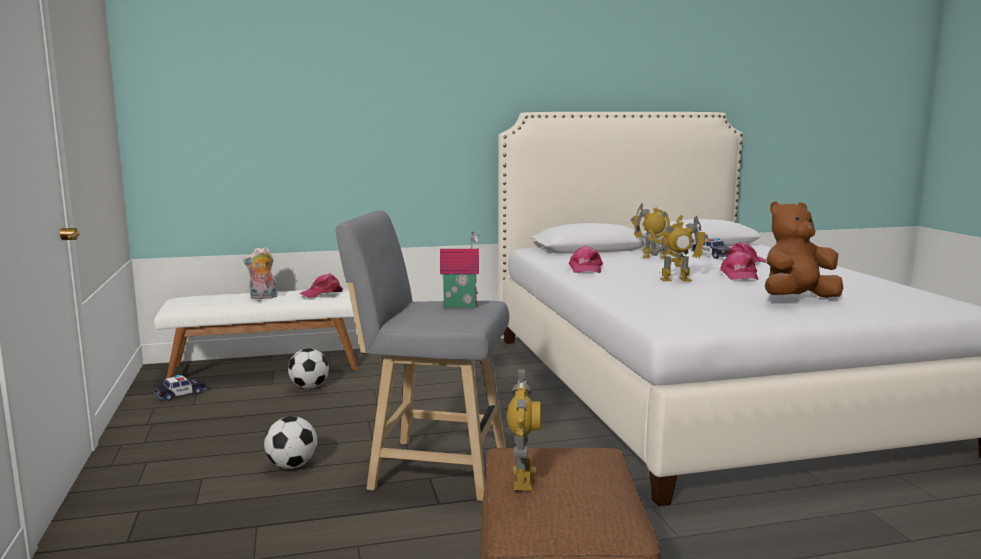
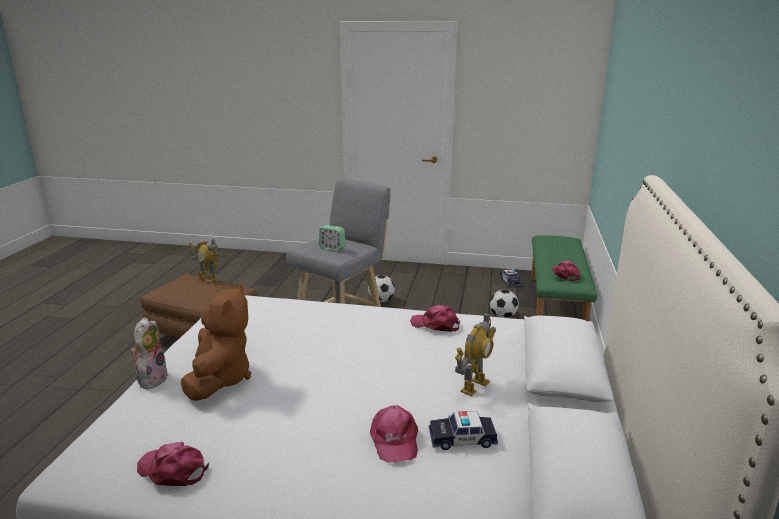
camera: 115 degrees right, 10 degrees up
(263, 297) = (560, 257): plush toy -> plush toy (152, 378)
(265, 367) = (556, 306): white bench -> green bench
(460, 305) = (332, 248): toy house -> alarm clock
(675, 279) = (347, 349): toy robot -> none
(739, 275) = (328, 392): pink cap -> pink cap (173, 470)

